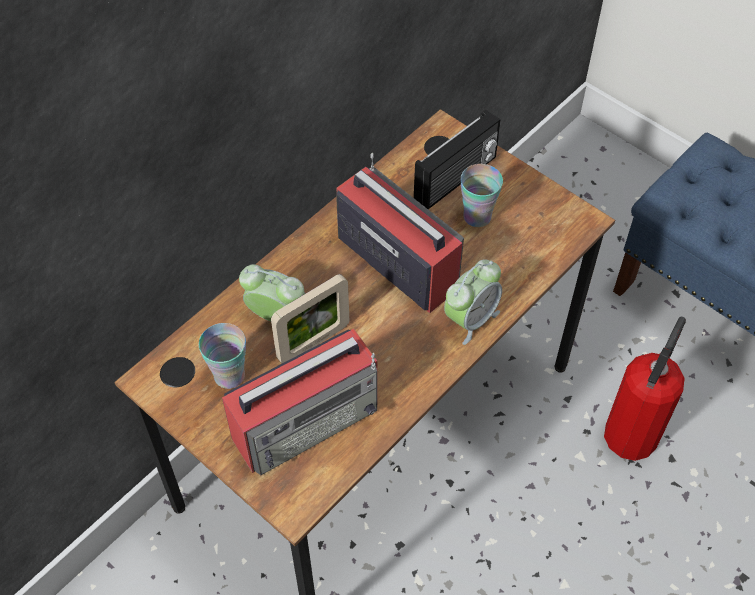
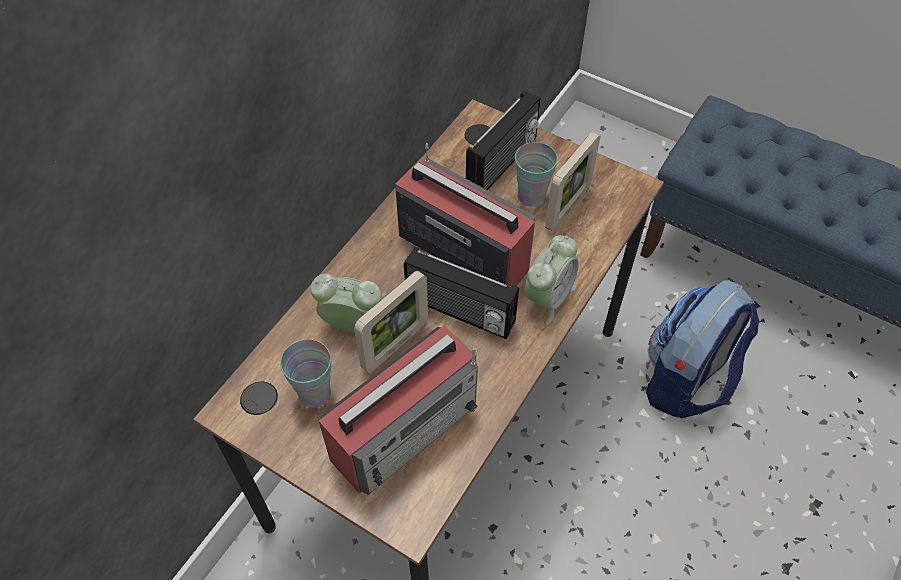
camera: 10 degrees left, 0 degrees up
(381, 320) = (459, 312): none -> radio
(511, 233) = (567, 208): none -> picture frame
(632, 430) = (686, 381): fire extinguisher -> backpack

